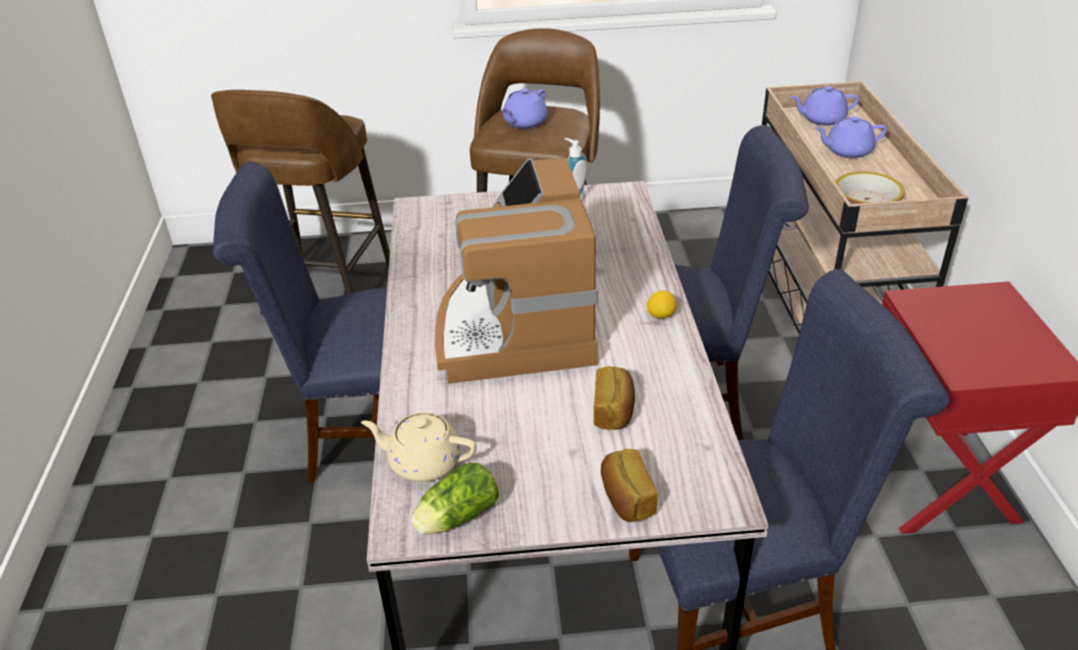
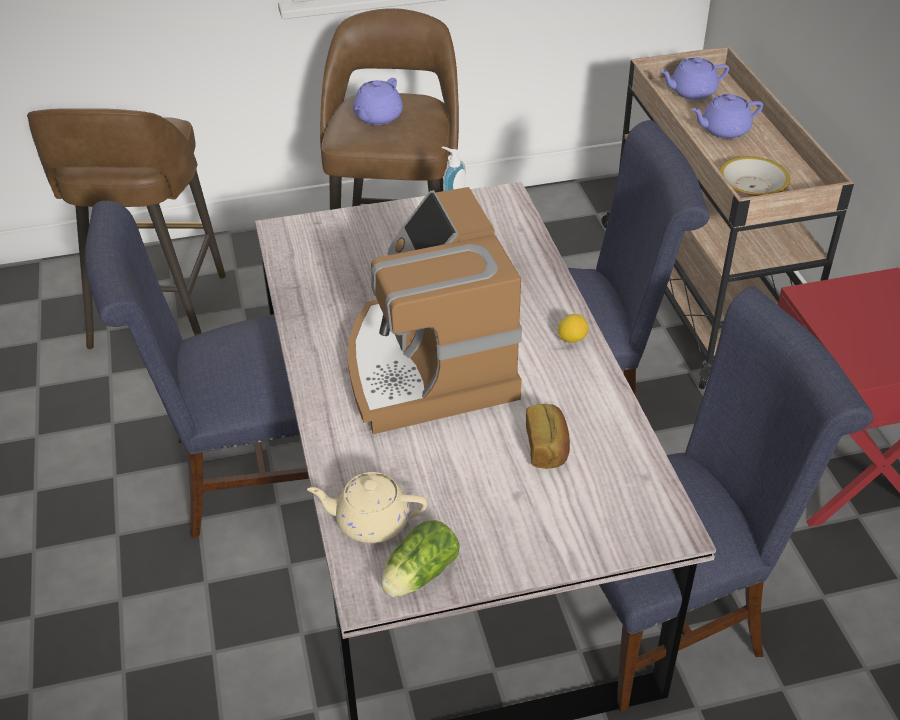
camera: 10 degrees left, 5 degrees up
(626, 498) = (578, 537): bread -> none

